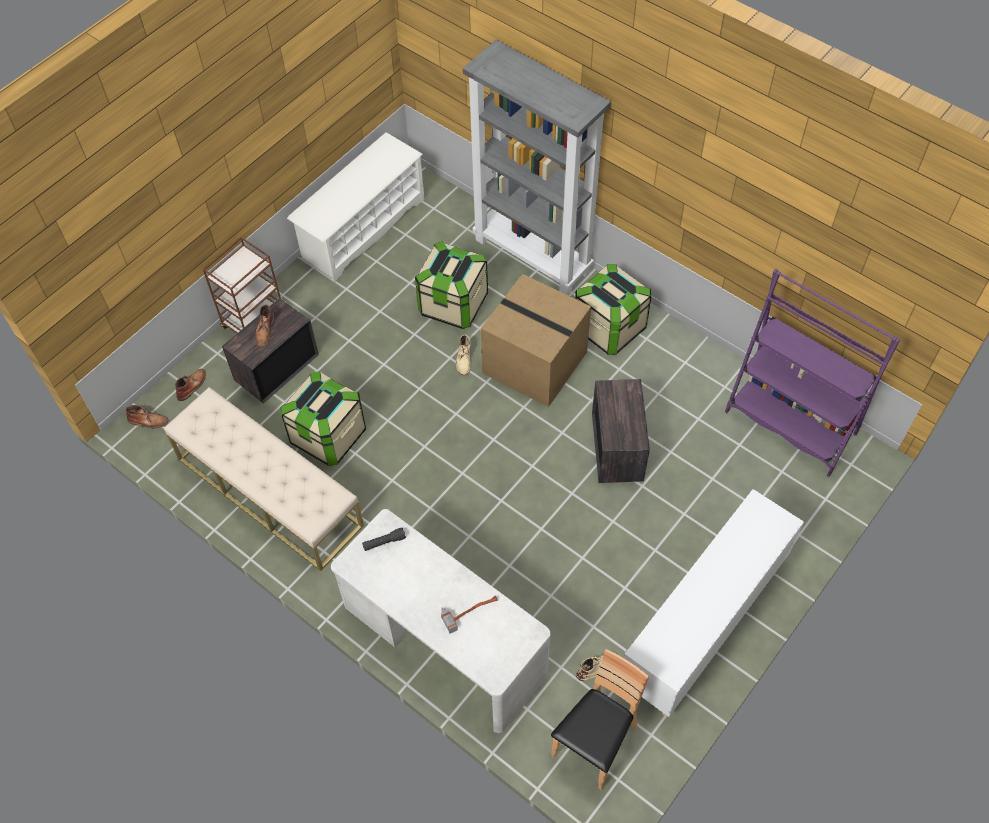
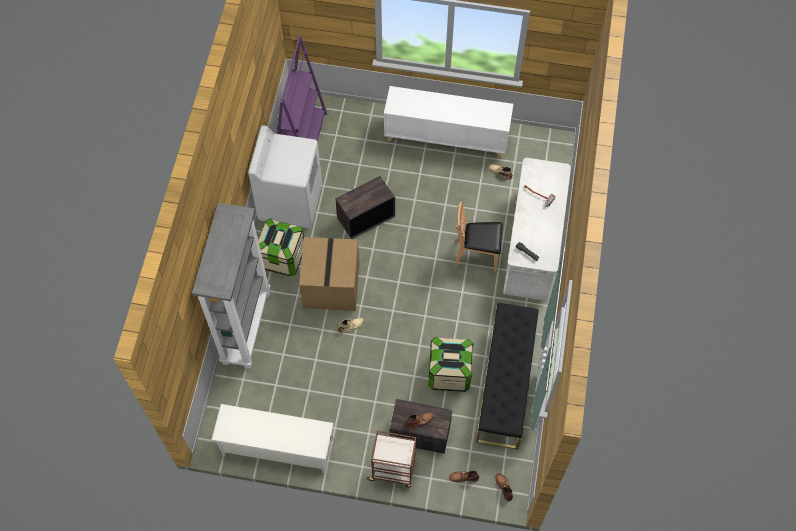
camera: 120 degrees left, 5 degrees up
(269, 492) = (505, 383): beige bench -> black bench
(453, 304) = (312, 354): storage box -> none
(595, 743) = (538, 157): brown chair -> brown chair (477, 255)
(691, 370) = (290, 202): none -> white washing machine

